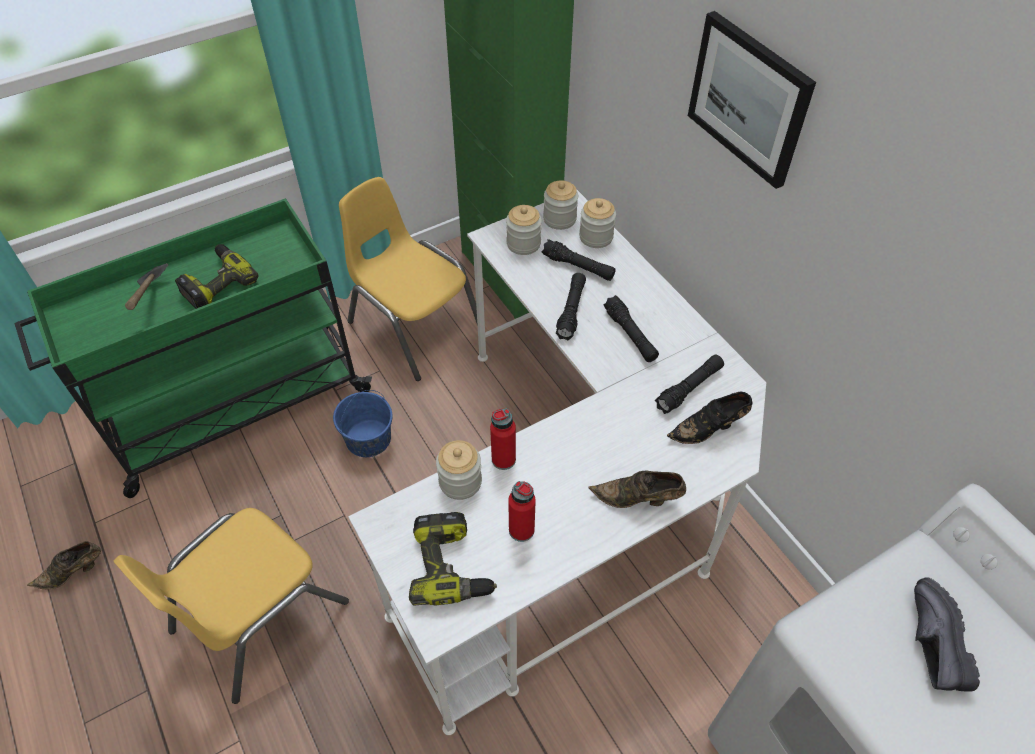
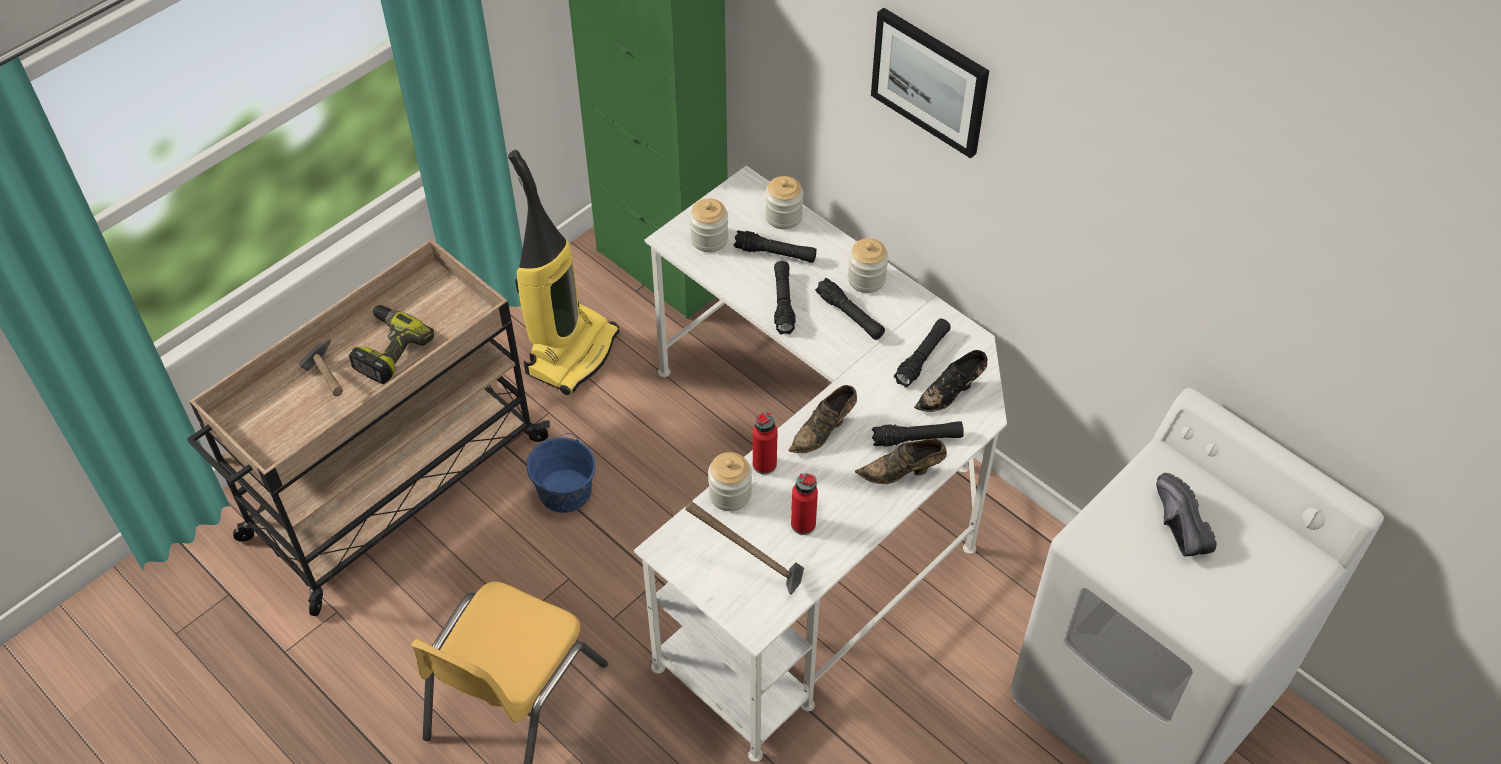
camera: 15 degrees left, 0 degrees up
(74, 572) = (286, 707): brown shoe -> brown shoe (824, 431)
(234, 406) = (392, 490): green cart -> beige cart
(414, 326) = (571, 352): yellow chair -> vacuum cleaner
(452, 566) = (749, 570): power drill -> hammer
(559, 219) = (738, 203): jar -> jar (866, 279)
(662, 468) = (917, 439): none -> black flashlight

